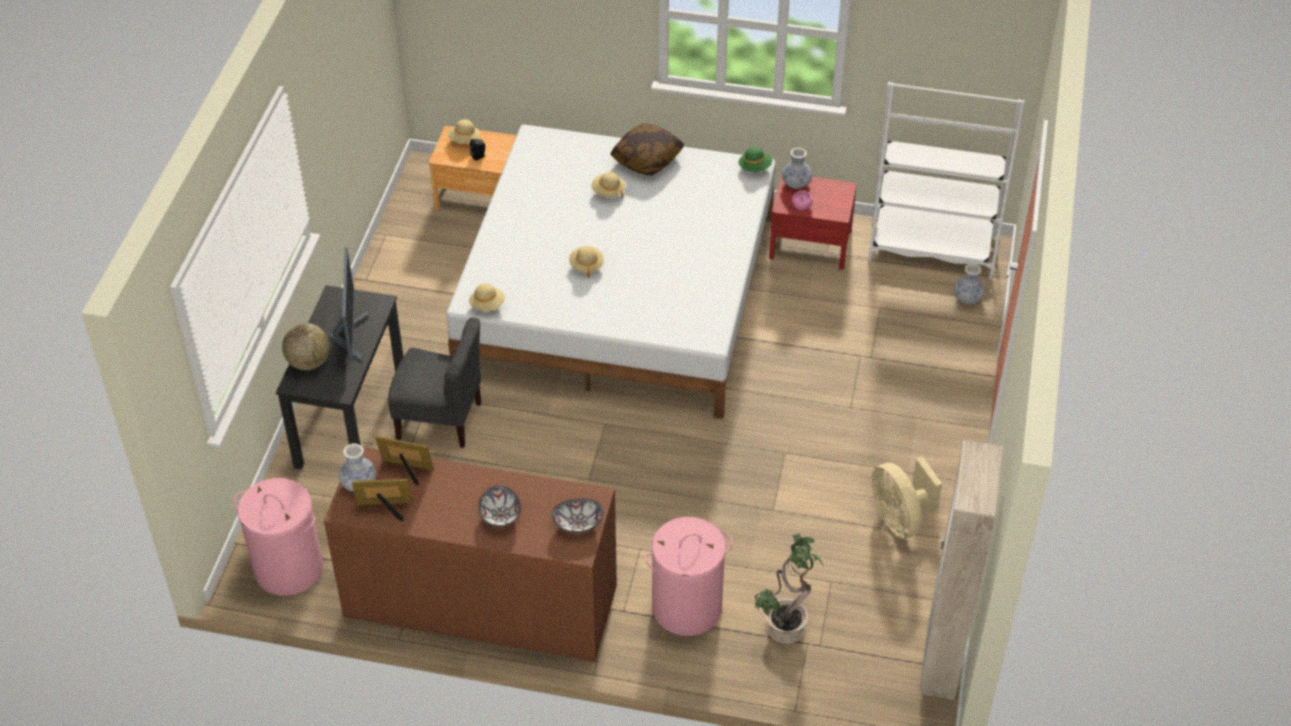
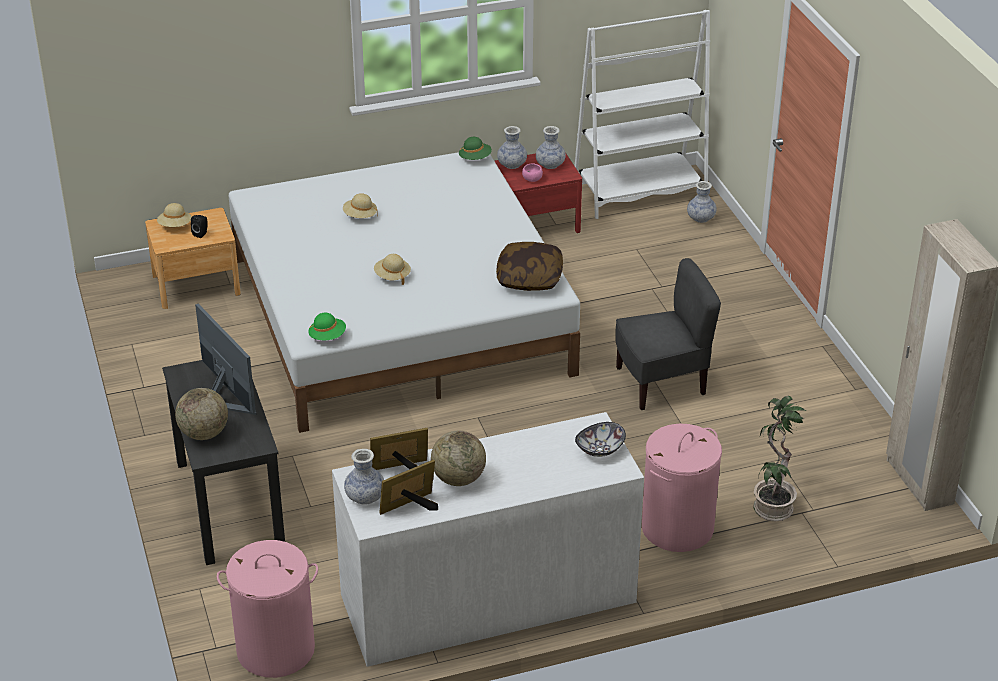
camera: 30 degrees left, 10 degrees down
(440, 420) = (319, 471): grey chair -> grey chair (661, 383)
(443, 499) = (458, 478): none -> globe
(480, 600) = (487, 598): brown dresser -> white dresser
(487, 305) = (327, 336): beige hat -> green hat
(500, 516) = (524, 471): bowl -> none
(647, 159) = (372, 181): pillow -> pillow (529, 277)
(830, 196) = (550, 165): none -> vase
(899, 519) = (792, 392): beige fan -> none

